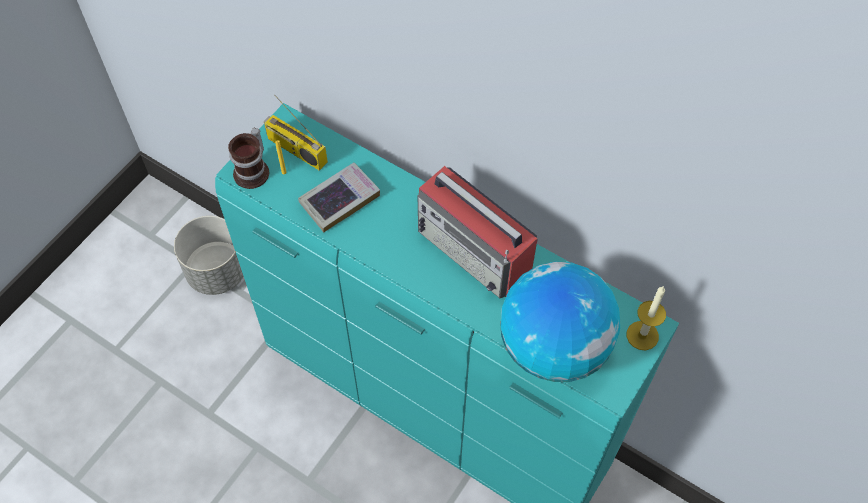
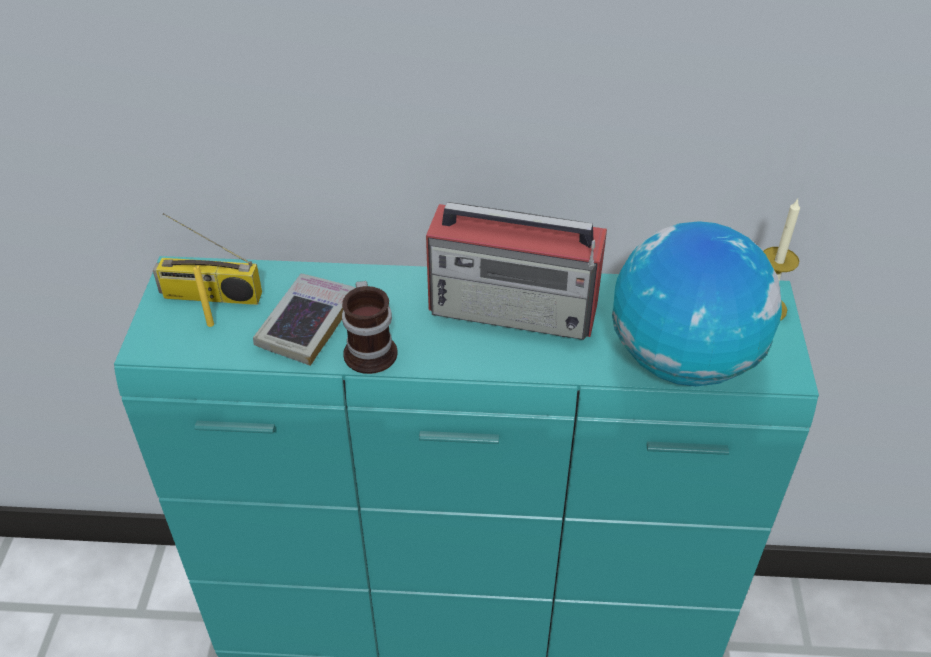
camera: 30 degrees left, 15 degrees down
(217, 271) = (98, 604): grey planter -> none
(254, 171) = (168, 338): mug -> mug (372, 349)

